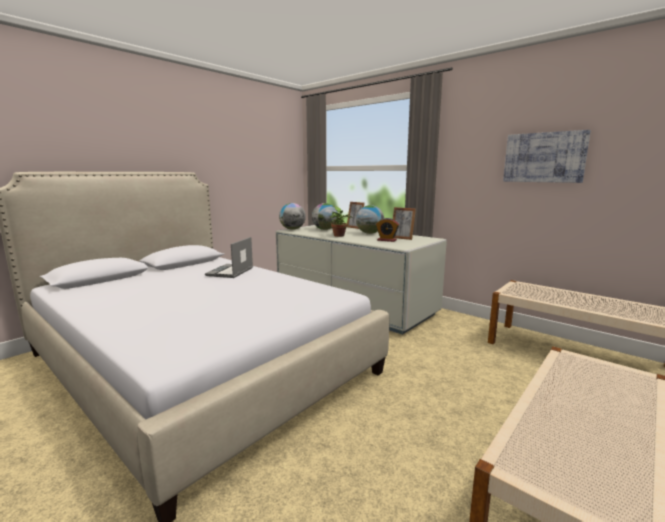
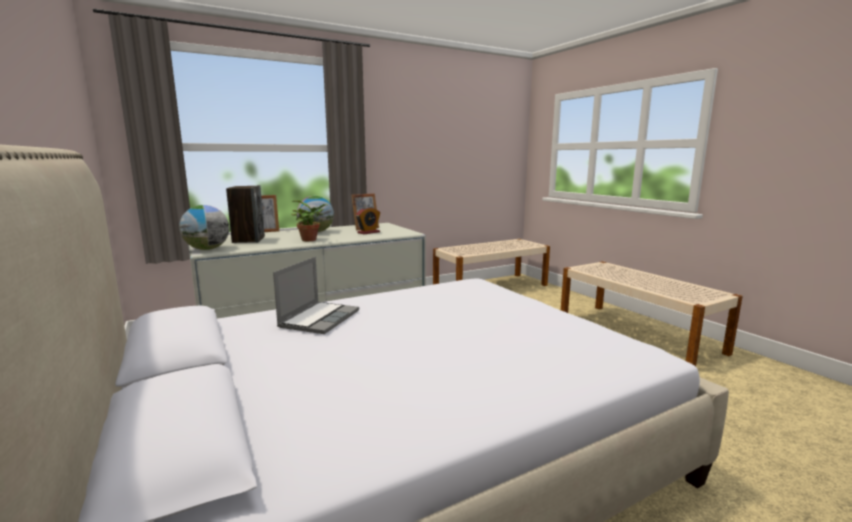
camera: 70 degrees left, 0 degrees up
(230, 272) = (319, 318): laptop -> laptop turned 105 degrees counterclockwise
(325, 229) = (248, 240): globe -> speaker
(544, 157) = (443, 142): picture -> none

